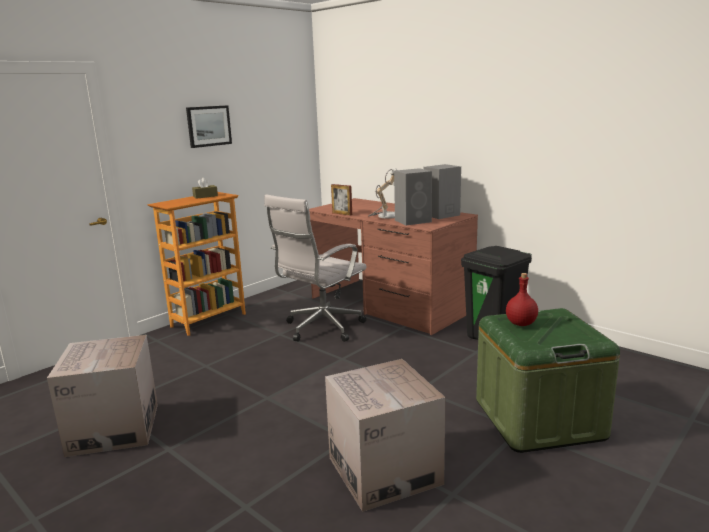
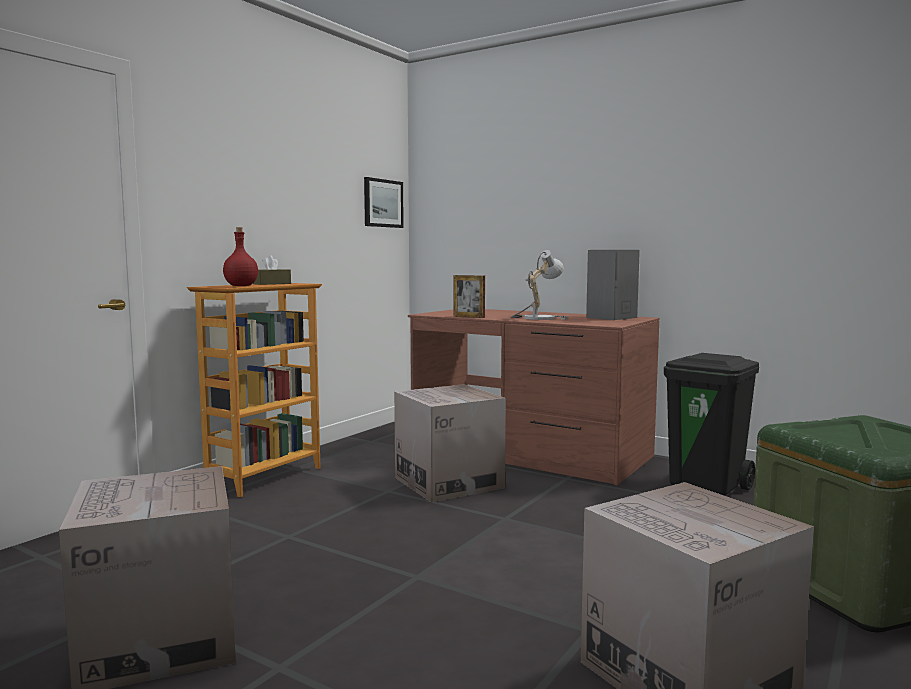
camera: 10 degrees left, 10 degrees down
(208, 126) = (277, 187): picture -> picture (383, 203)
(321, 329) = (448, 482): white office chair -> cardboard box
(413, 221) = (582, 321): grey speaker -> none
(521, 324) = (831, 431): red bottle -> red bottle (241, 286)

